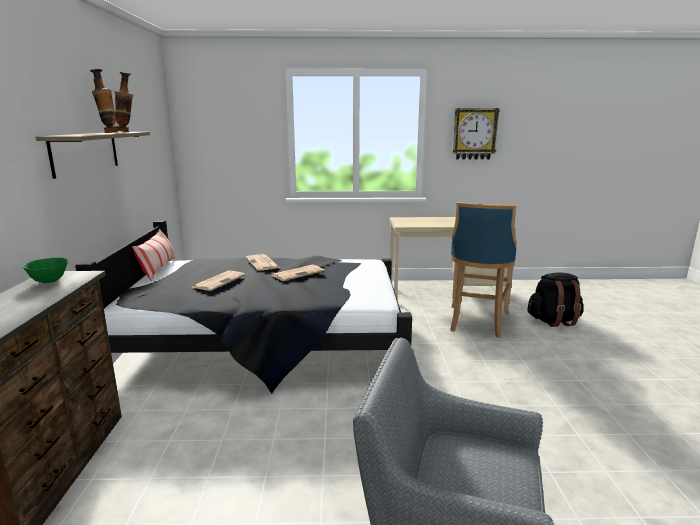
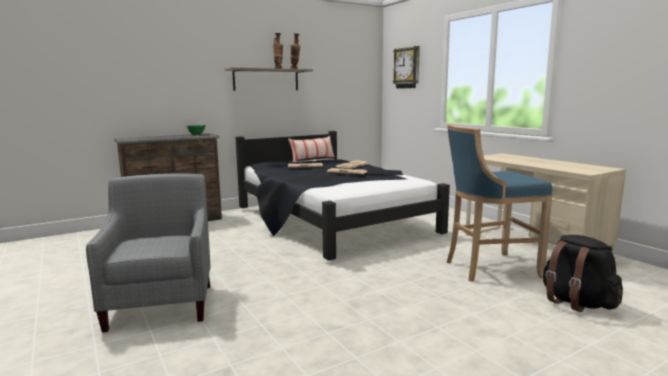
camera: 60 degrees right, 5 degrees down
(474, 134) = (614, 61): wall clock -> wall clock (407, 68)

